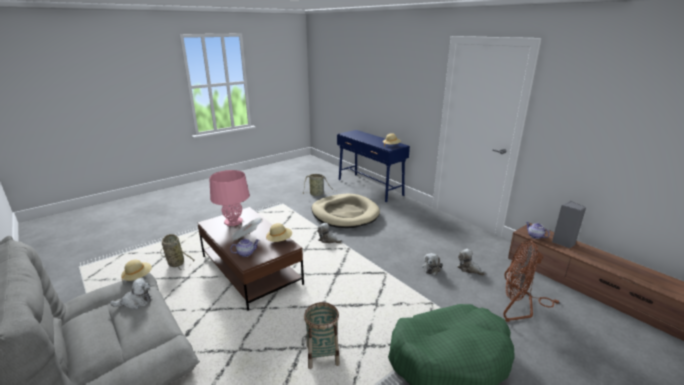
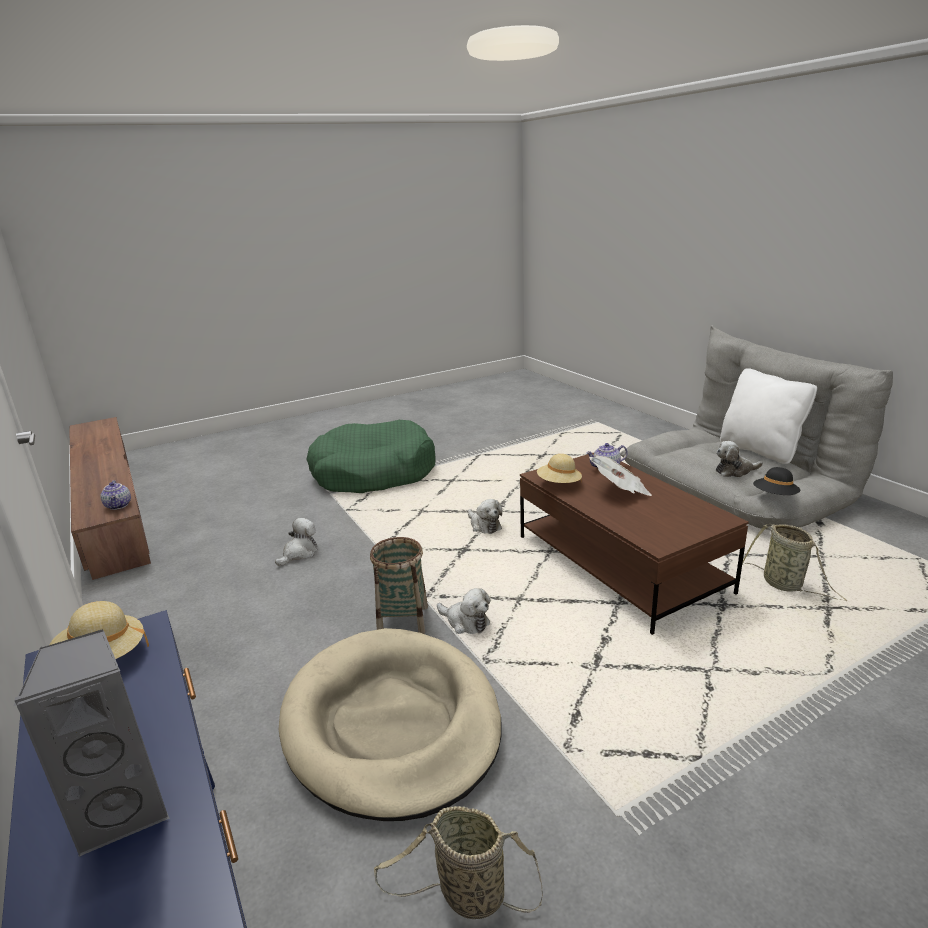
camera: 170 degrees left, 0 degrees up
(76, 338) = (760, 450): none -> white pillow
(138, 277) = (775, 496): beige hat -> black hat
(233, 221) = (668, 519): pink table lamp -> none
(322, 355) = (499, 477): basket -> basket (403, 620)
(469, 269) = (241, 549): plush toy -> plush toy (484, 526)
(520, 302) = (234, 508): brown fan -> none
(563, 243) = (99, 495): grey speaker -> grey speaker (125, 809)

